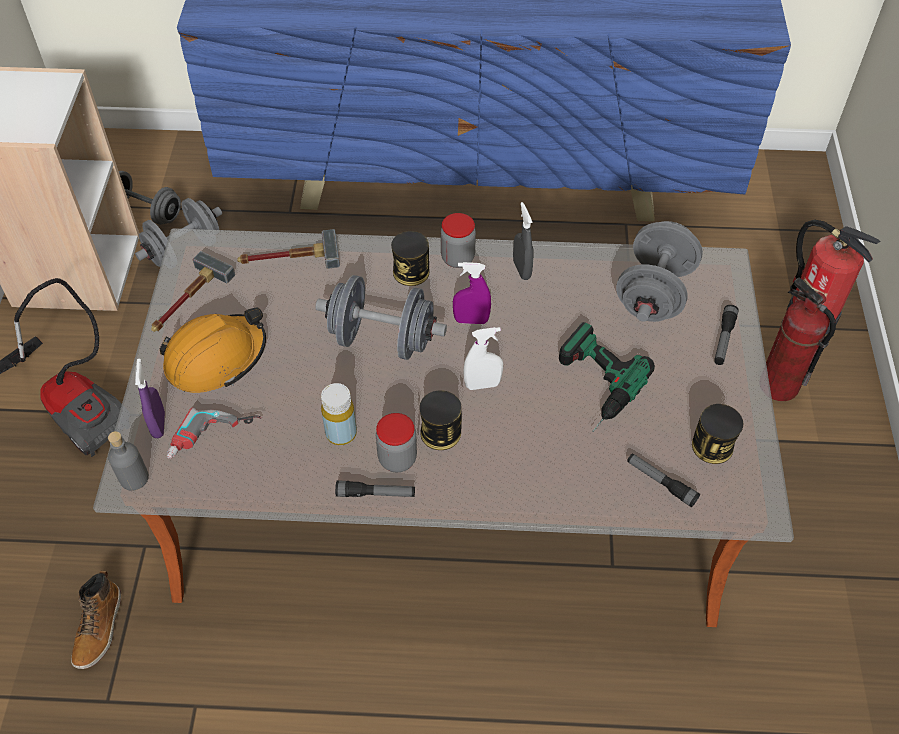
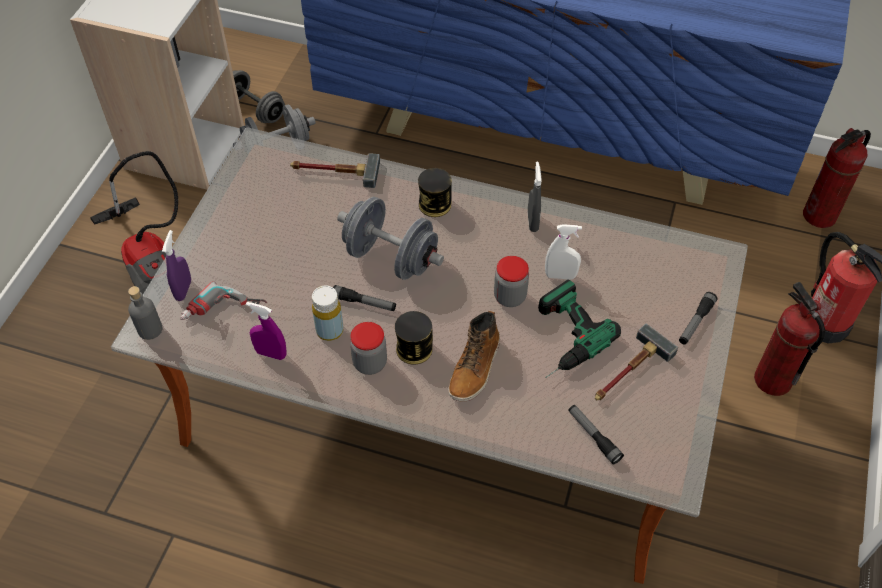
camera: 15 degrees right, 0 degrees up
(99, 628) = (116, 451): boot -> boot (475, 368)
(187, 300) = (239, 190): hammer -> hammer (628, 371)
(216, 358) = (247, 244): orange hard hat -> none
(375, 494) = (342, 388): flashlight -> flashlight (364, 303)
(457, 258) = (479, 200): jar -> jar (509, 297)
(471, 320) = (473, 257): purple spray bottle -> purple spray bottle (271, 353)
(482, 385) = (464, 315): white spray bottle -> white spray bottle (560, 276)
(654, 293) = (645, 267): grey dumbbell -> none
(712, 446) = (651, 415): can -> none
(772, 210) = (819, 216): none -> fire extinguisher

